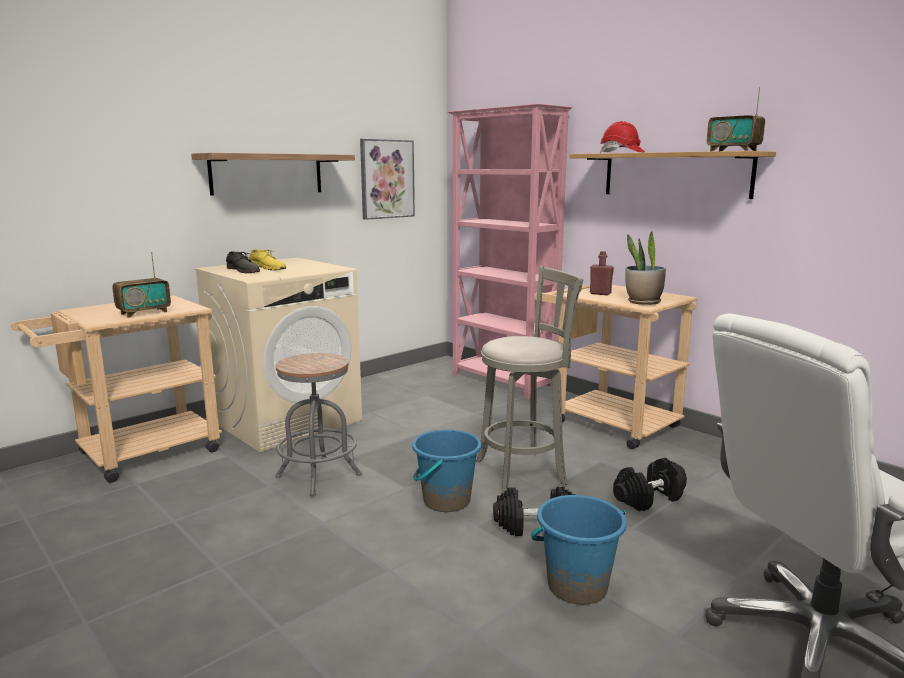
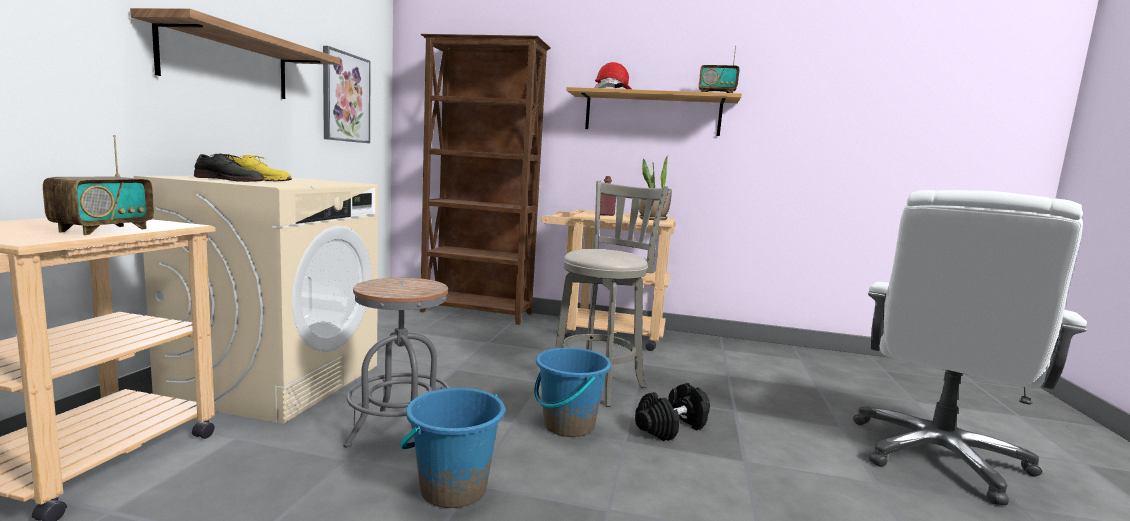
camera: 35 degrees left, 5 degrees down
(502, 382) = (477, 313): pink bookcase -> brown bookcase
(577, 586) = (768, 468): blue bucket -> blue bucket (453, 489)
(648, 498) = (714, 385): black dumbbell -> none

